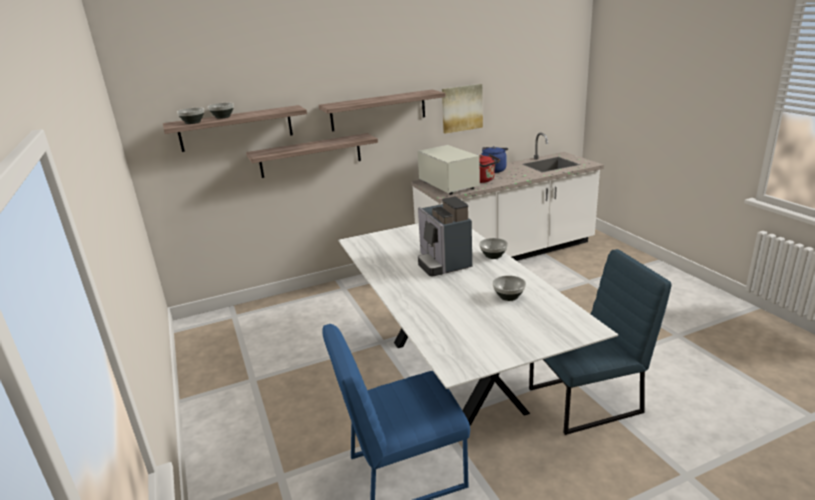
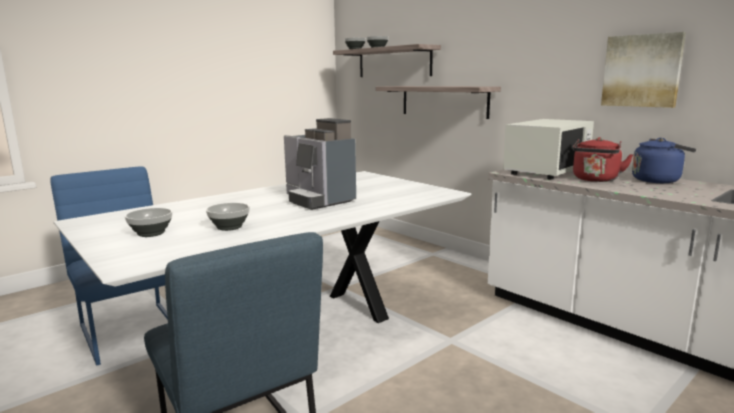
camera: 70 degrees right, 10 degrees down
(378, 110) = (517, 60): shelf -> none
(443, 263) = (318, 200): coffee machine -> coffee machine turned 90 degrees counterclockwise
(493, 256) = (348, 215): bowl -> bowl (150, 233)

